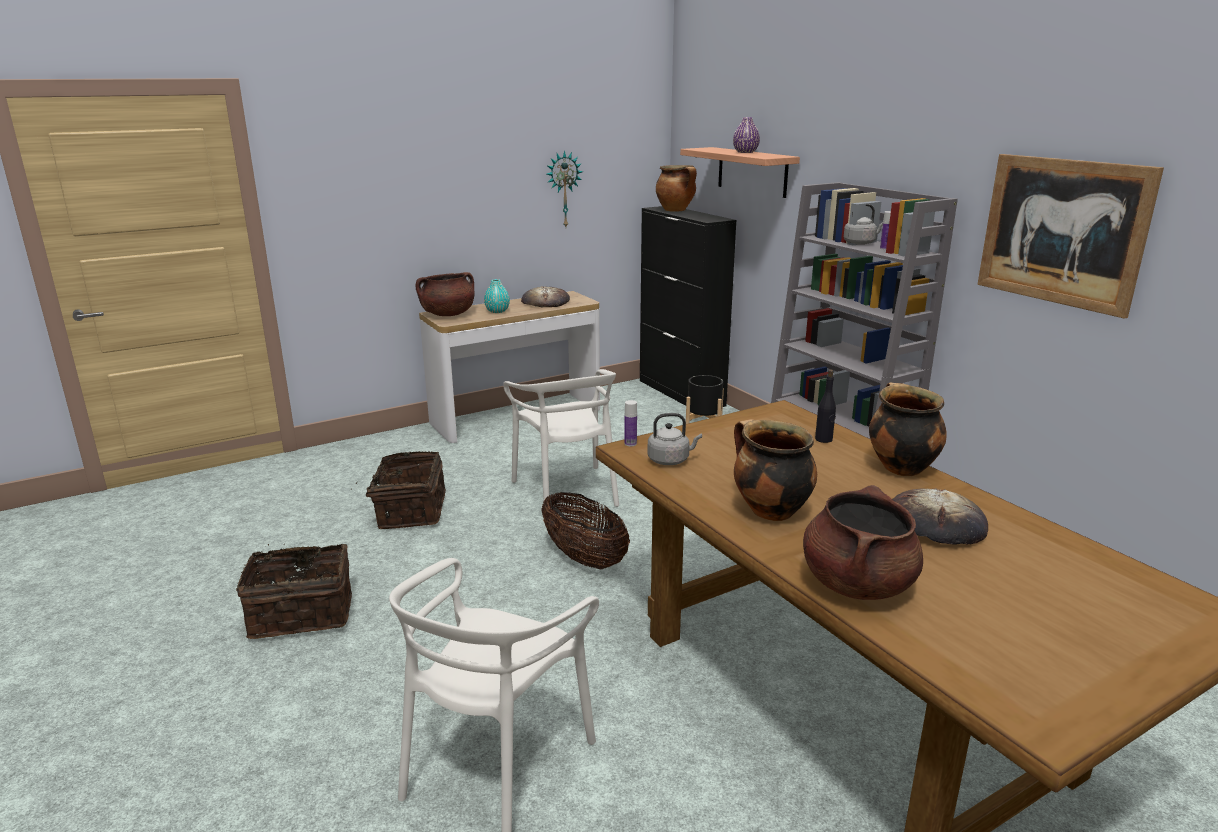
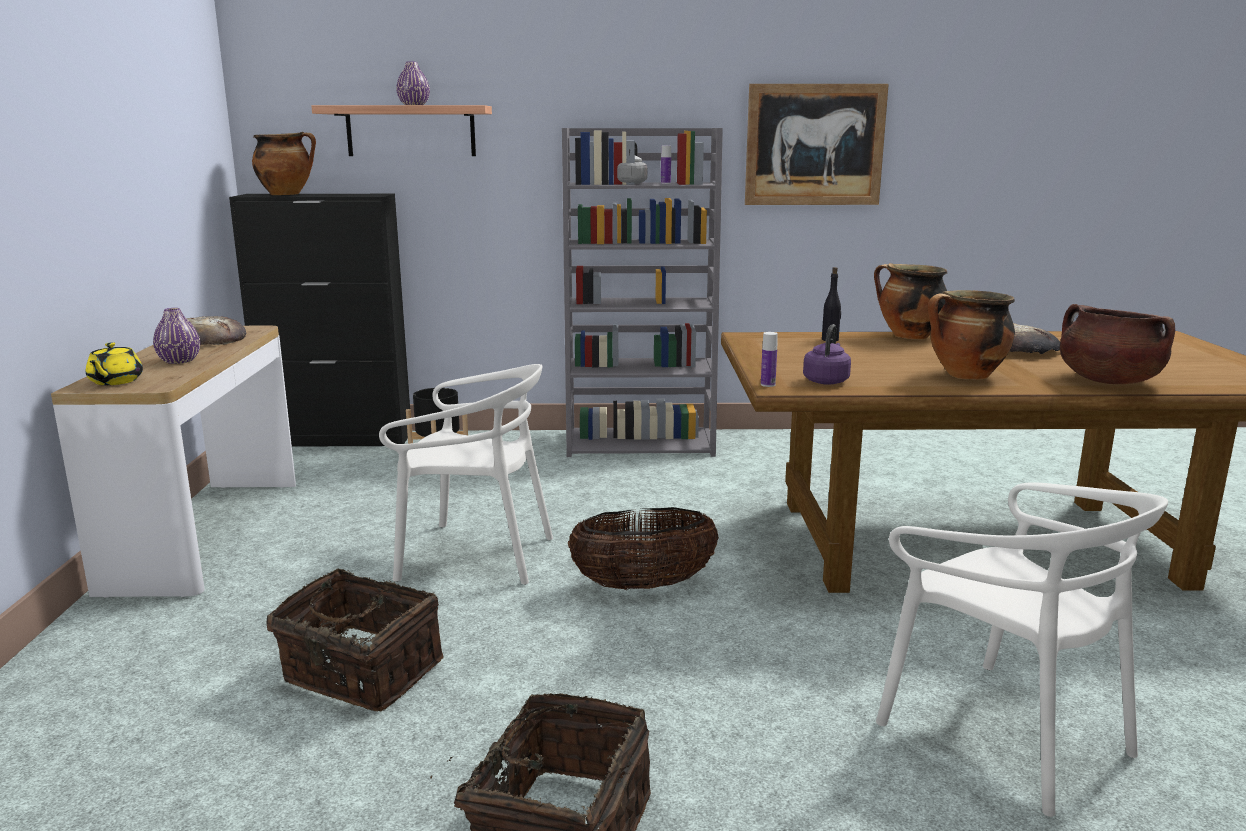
camera: 60 degrees left, 5 degrees down
(448, 314) = (115, 381): brown cooking pot -> yellow teapot
(497, 311) = (179, 361): turquoise vase -> purple vase
(563, 189) = (158, 168): wall clock -> none
(670, 460) = (826, 381): grey kettle -> purple kettle

